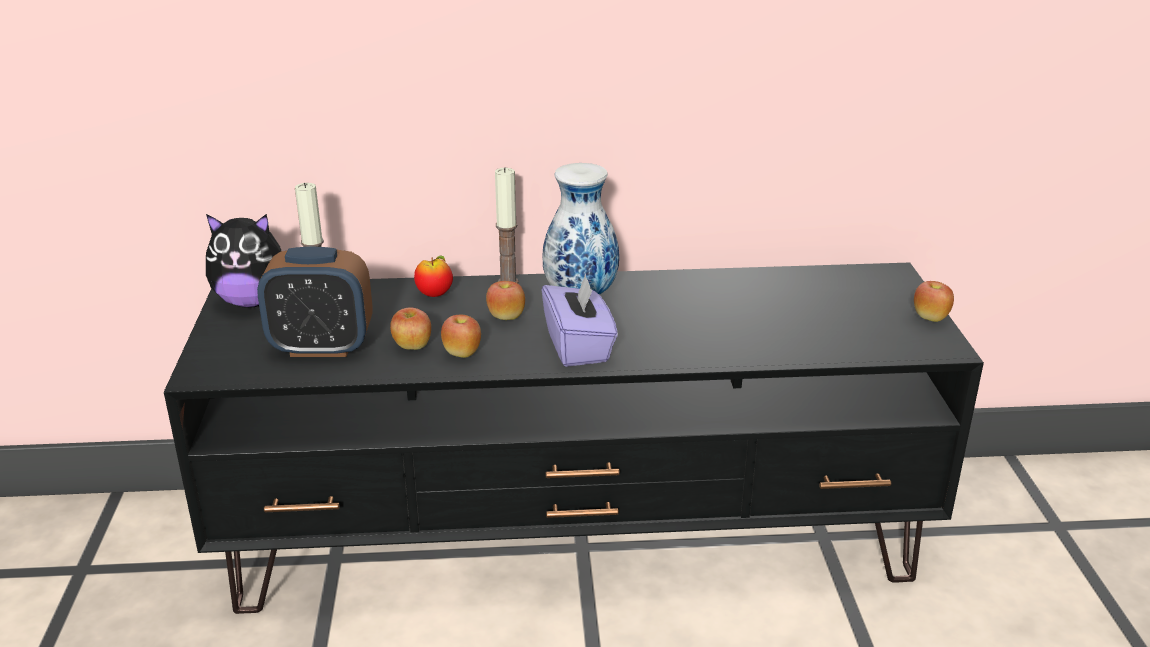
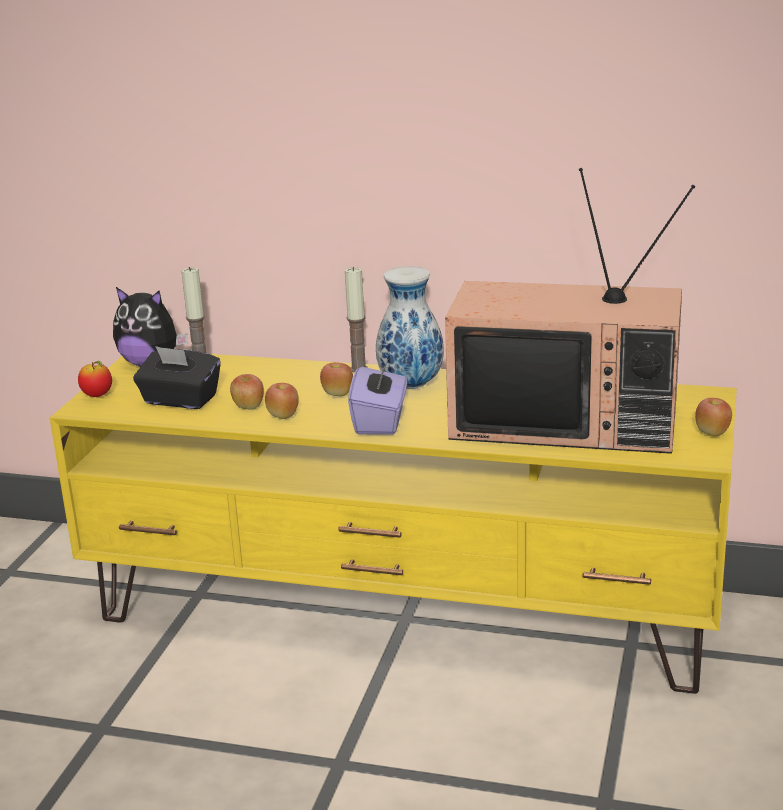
camera: 20 degrees right, 5 degrees down
(322, 347) = (180, 400): alarm clock -> black tissue box
(434, 294) = (292, 372): apple -> apple (97, 395)
(577, 540) = (404, 612): black tv stand -> yellow tv stand
(779, 322) = (567, 422): none -> television

